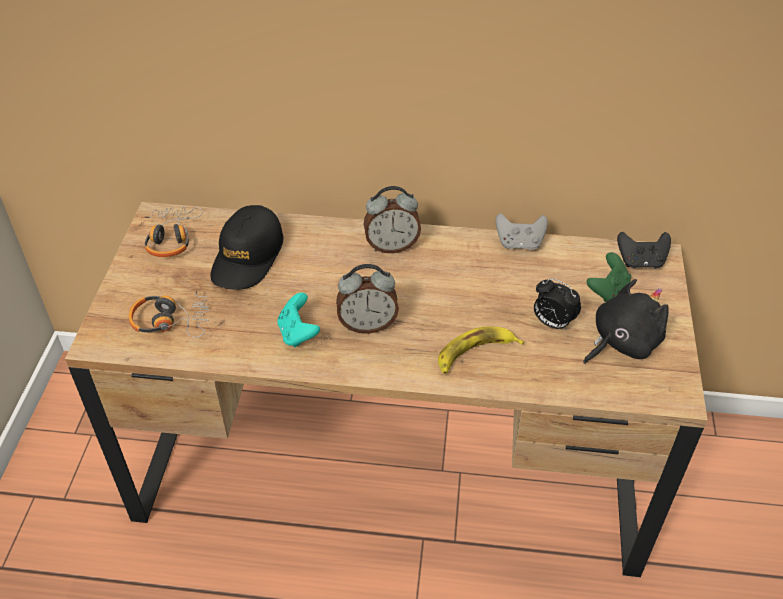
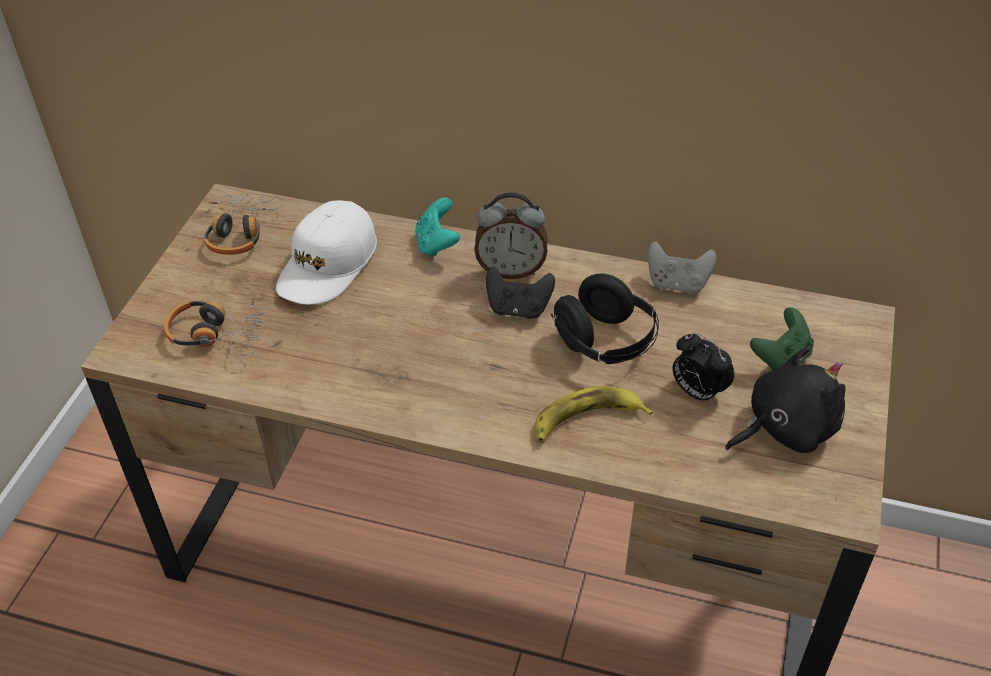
camera: 10 degrees right, 0 degrees up
(247, 257) = (327, 265): black cap -> white cap
(298, 333) = (368, 368): turquoise game controller -> turquoise game controller (437, 244)
(367, 325) = (457, 367): alarm clock -> none
(475, 294) = (605, 342): none -> black headphones
(640, 262) = (835, 324): black game controller -> black game controller (518, 308)

